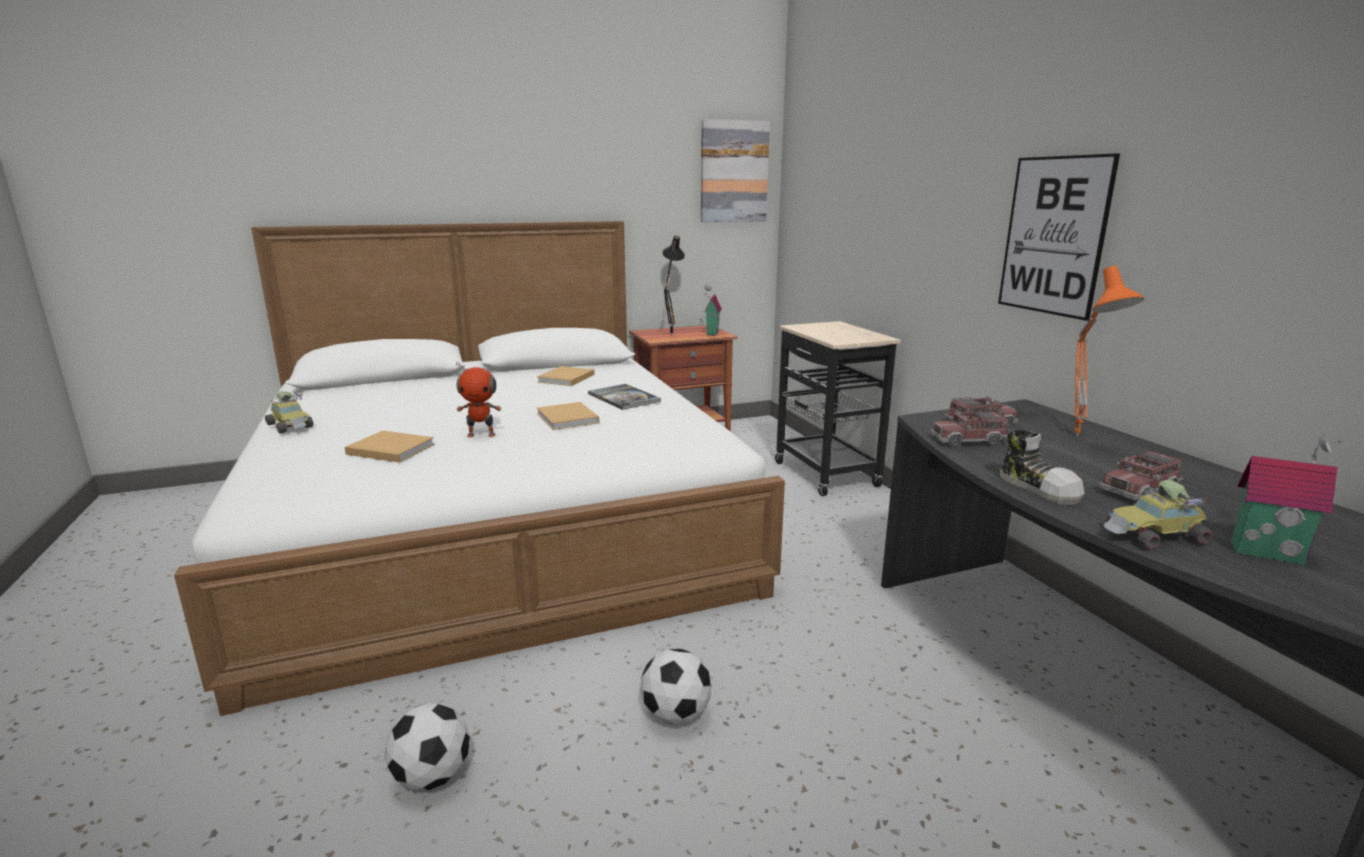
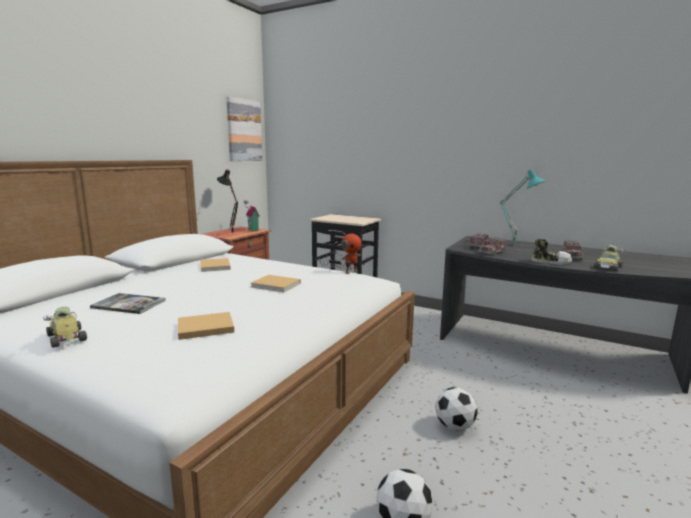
camera: 40 degrees left, 5 degrees down
(291, 426) = (65, 338): toy car -> toy car turned 135 degrees counterclockwise
(481, 435) = (246, 305): toy robot -> toy robot (351, 272)
(624, 398) = (280, 269): book -> book (129, 304)
(1054, 236) = (472, 160): picture -> none
(1080, 437) = (515, 244): orange table lamp -> turquoise table lamp
(1266, 552) = (633, 265): toy house -> none

